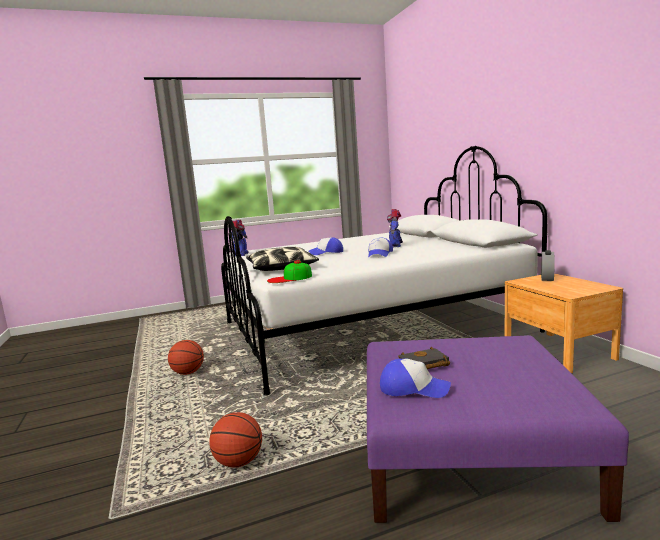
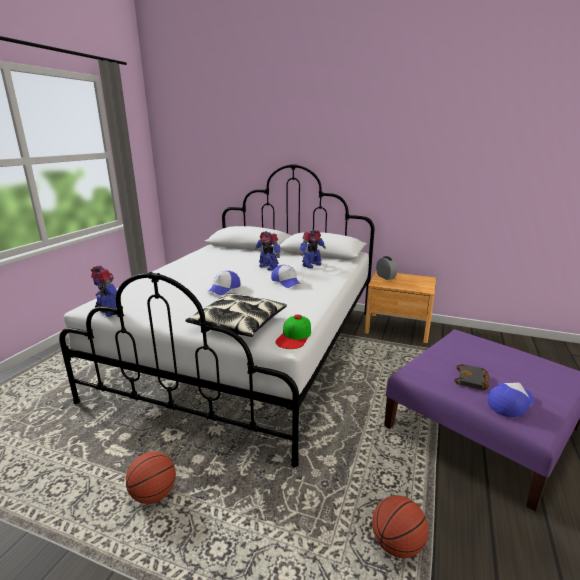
camera: 50 degrees left, 10 degrees up
(435, 248) = (311, 265): none -> toy robot

